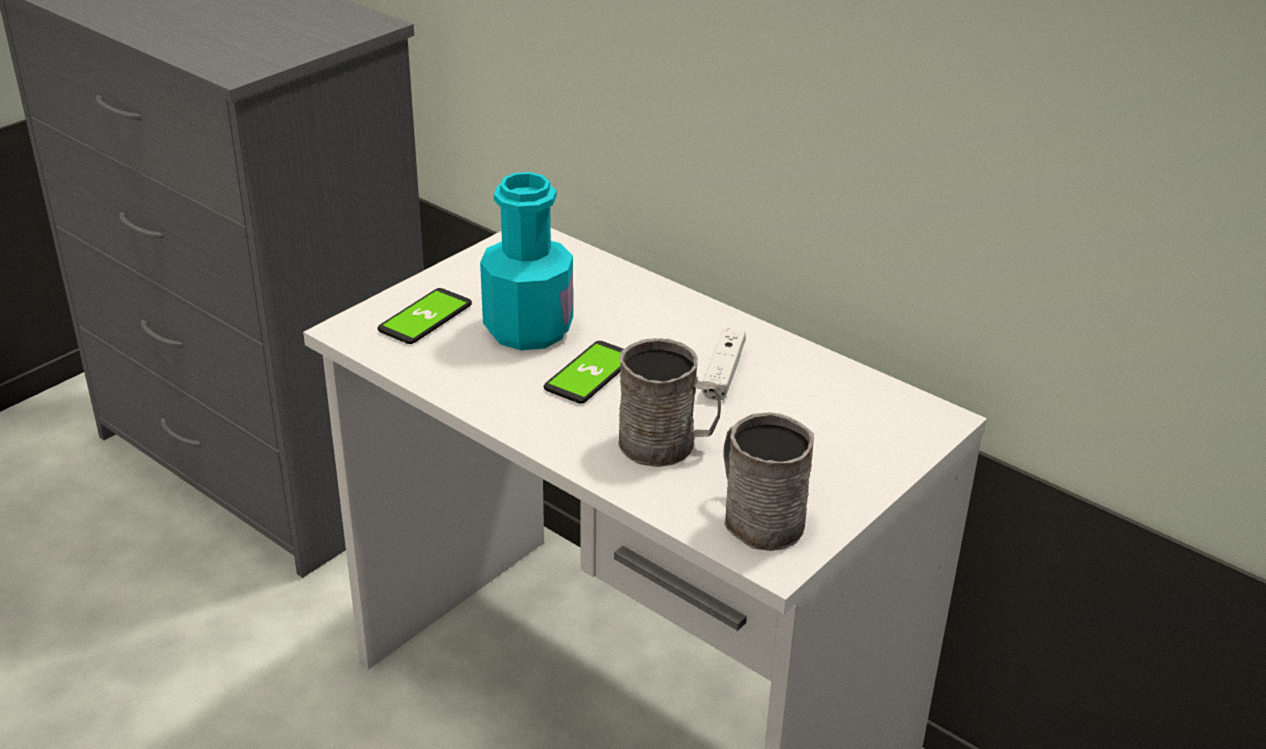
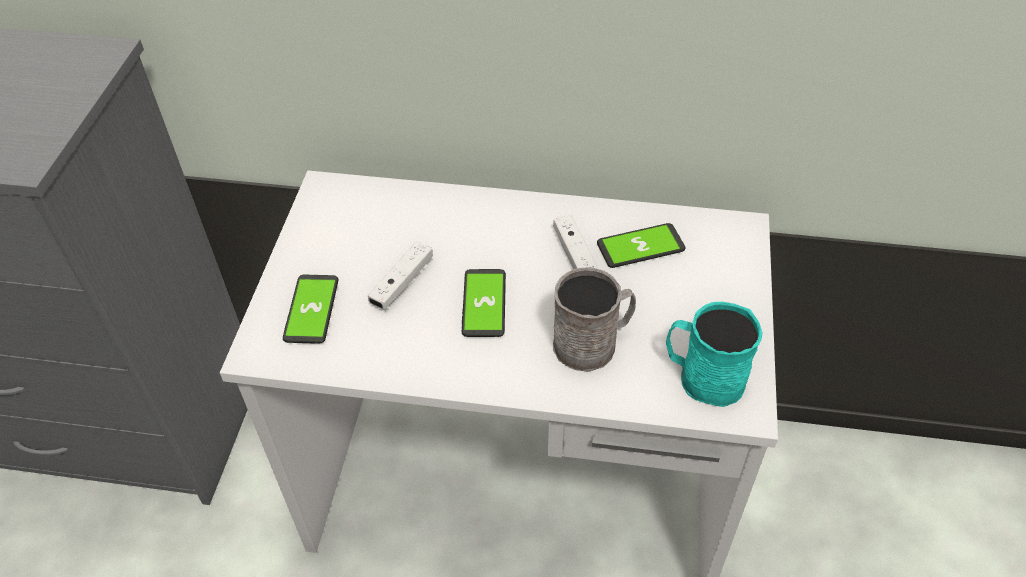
camera: 30 degrees left, 15 degrees up
(528, 329) = (402, 282): turquoise bottle -> white game controller
(756, 517) = (703, 377): grey mug -> turquoise mug
(803, 391) = (640, 246): none -> phone

